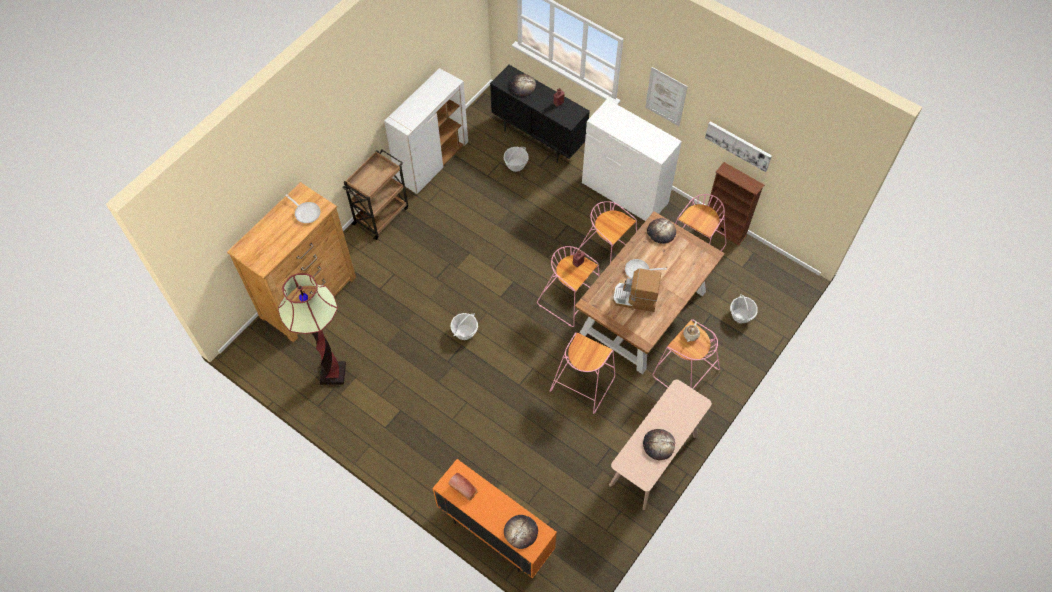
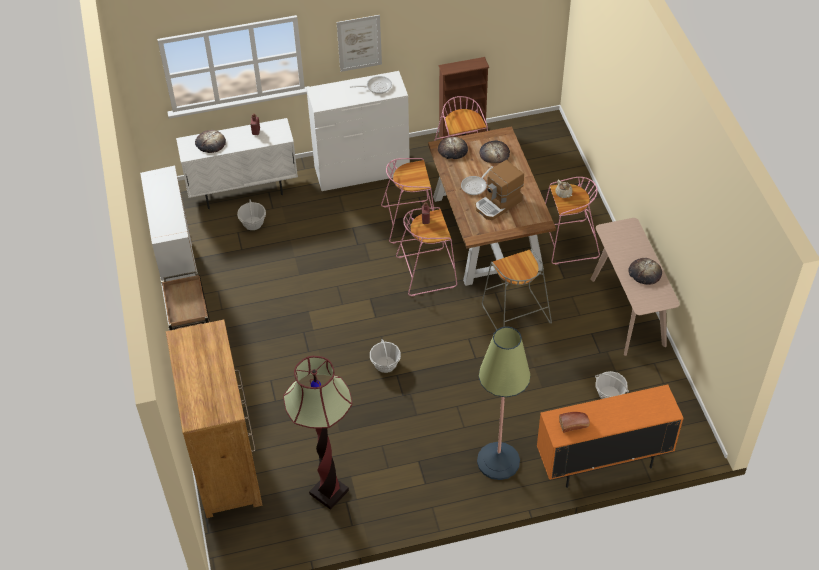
camera: 50 degrees left, 10 degrees down
(306, 212) = (206, 345): frying pan -> frying pan (376, 87)
(441, 461) = (498, 461): none -> floor lamp
(521, 532) = (648, 408): bread -> bread (494, 153)
(538, 138) = (243, 191): black cabinet -> white cabinet
(582, 383) = (515, 314): pink stool -> grey stool
(738, 145) = (447, 37): picture -> none
(741, 315) = (550, 175): basket -> basket (609, 394)

